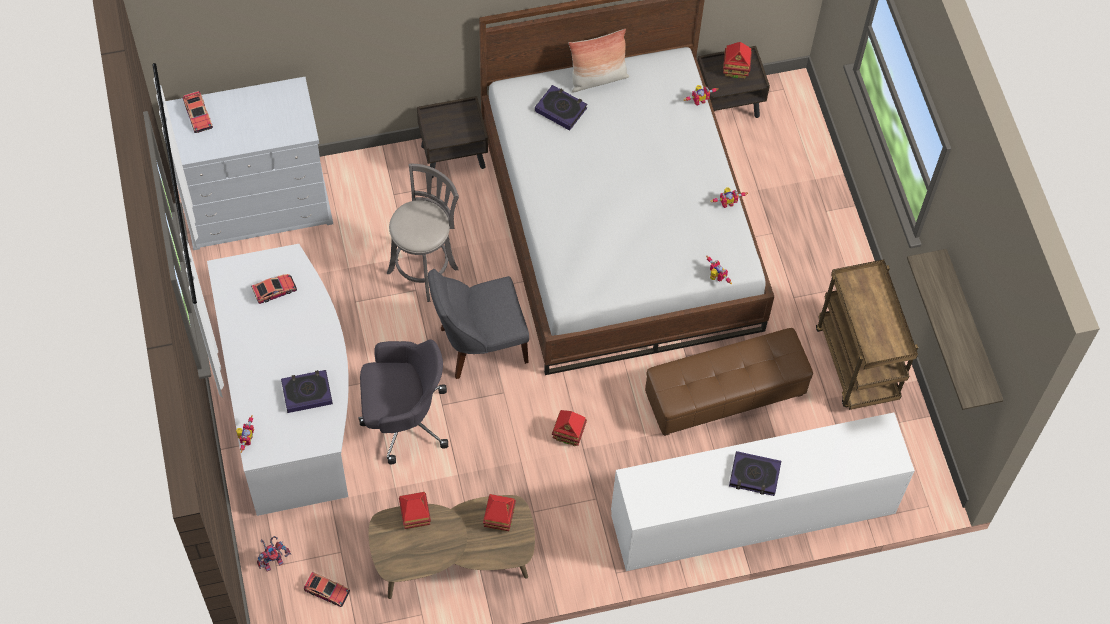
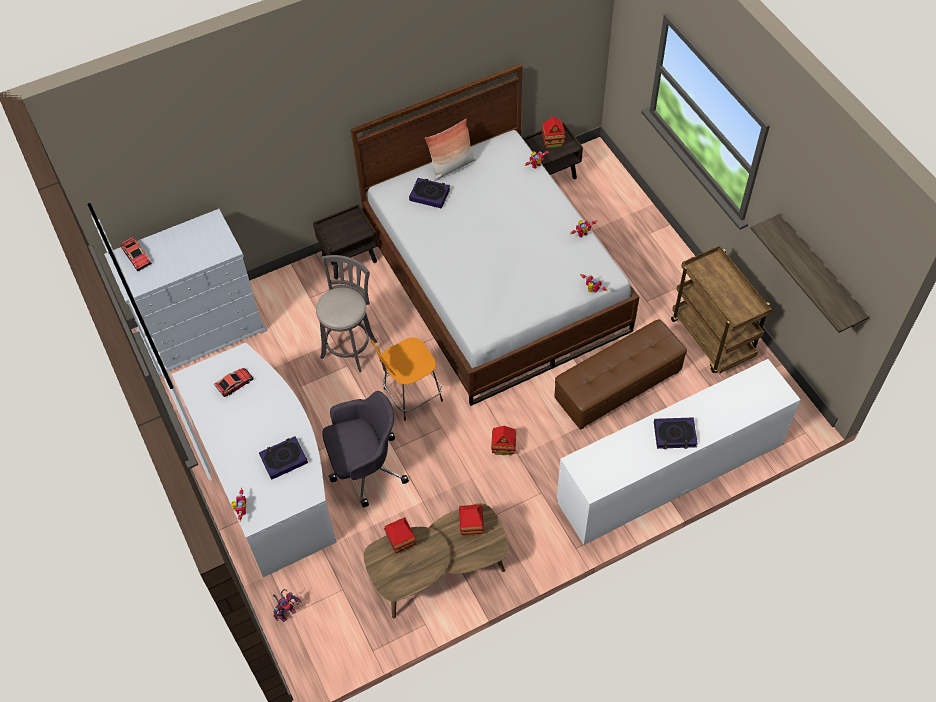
camera: 10 degrees left, 5 degrees down
(327, 591) = (339, 625): toy car -> none
(479, 345) = (411, 395): grey chair -> orange stool

